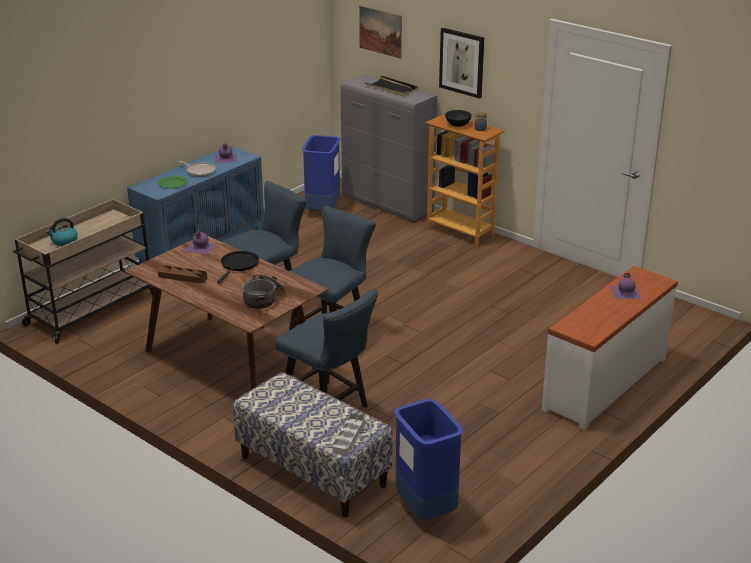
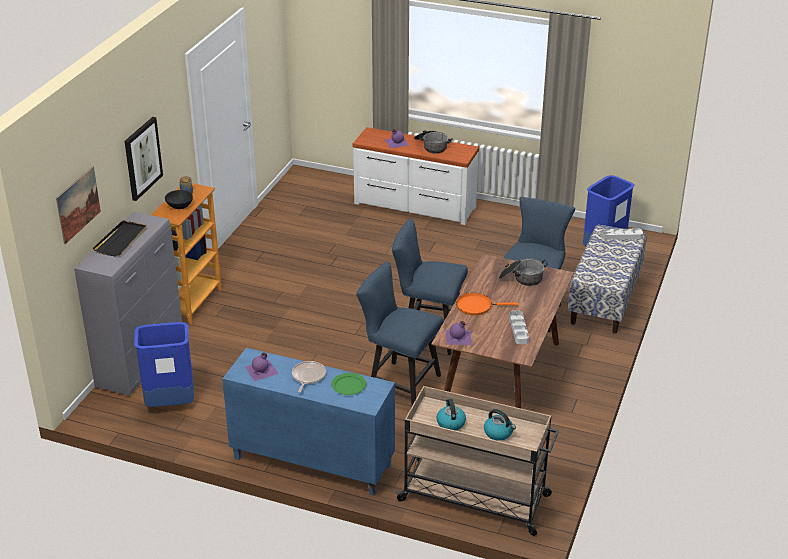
camera: 110 degrees left, 5 degrees up
(99, 225) = (450, 423): none -> kettle
(182, 277) = (518, 329): brown tray -> grey tray
(238, 265) = (476, 306): black frying pan -> orange frying pan
(605, 313) = (431, 146): none -> cooking pot

